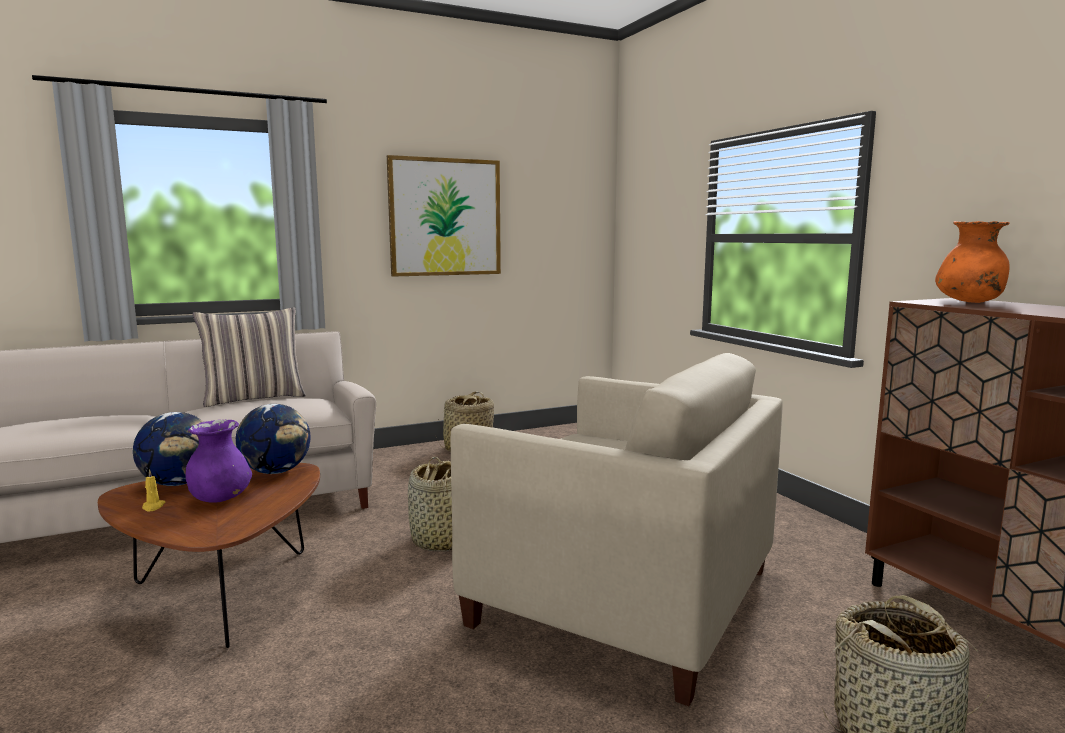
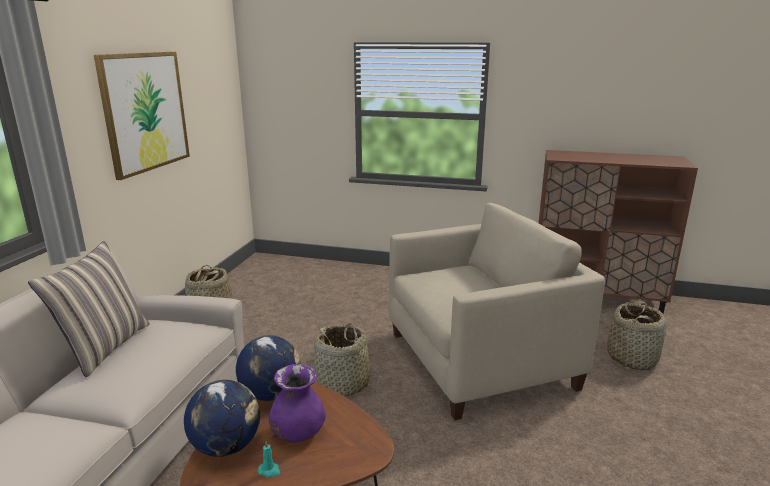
camera: 50 degrees left, 10 degrees up
(153, 507) = (269, 471): yellow candle -> turquoise candle
(969, 302) = (569, 155): orange vase -> none

